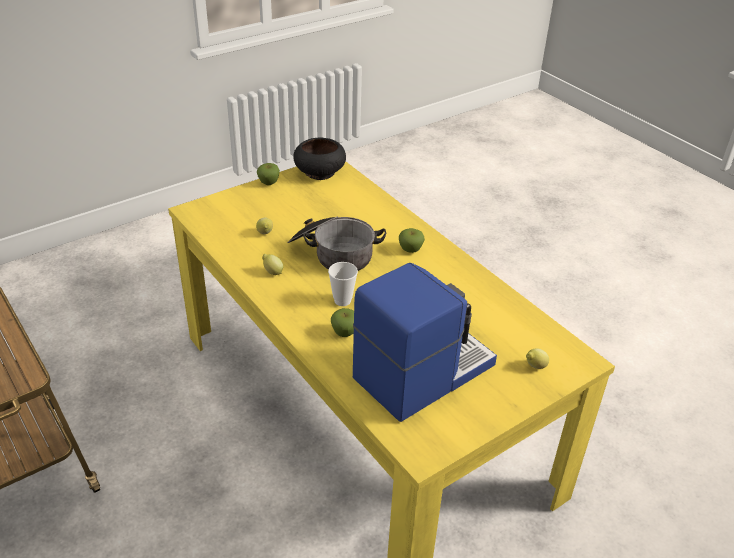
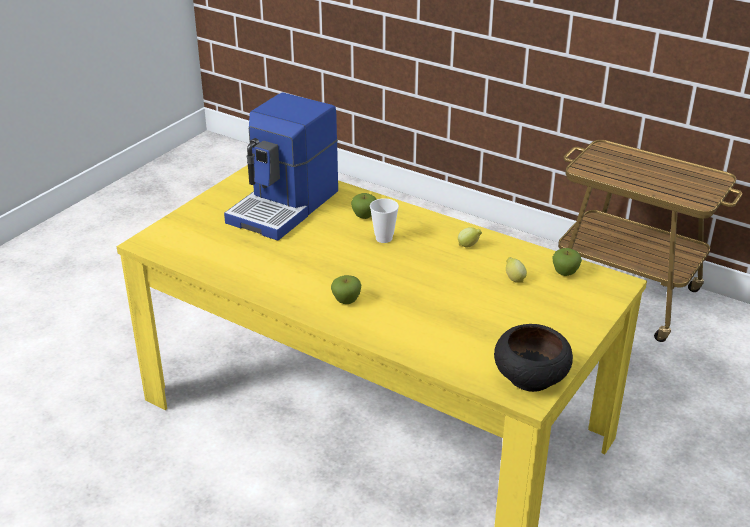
camera: 160 degrees right, 5 degrees down
(268, 183) = (578, 342): apple -> apple (565, 273)
(333, 254) = (425, 276): cooking pot -> none
(534, 367) = (190, 229): lemon -> none

